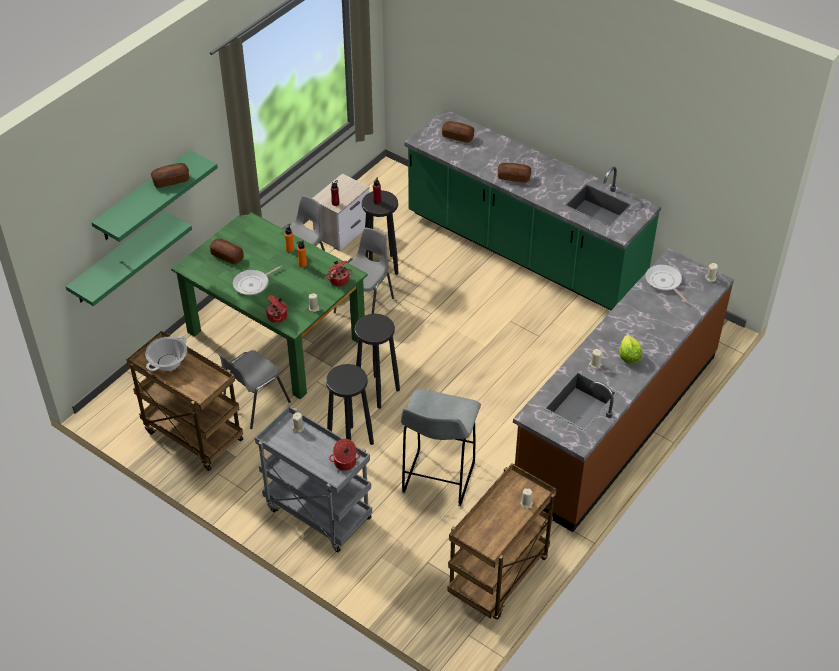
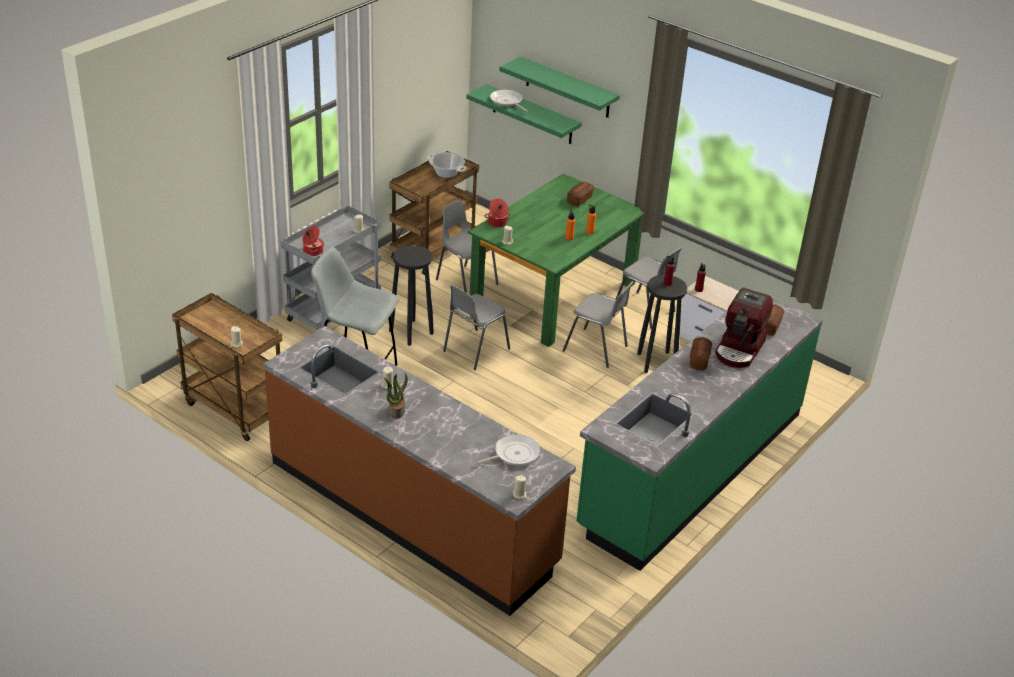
camera: 90 degrees right, 10 degrees down
(171, 181) = (574, 86): bread -> none
(253, 284) = (541, 212): frying pan -> frying pan (507, 101)
(339, 280) = (546, 256): cooking pot -> none
(377, 392) = (474, 350): black stool -> grey chair
(494, 154) = (740, 349): none -> coffee machine
(629, 356) = (396, 410): lettuce -> potted plant

